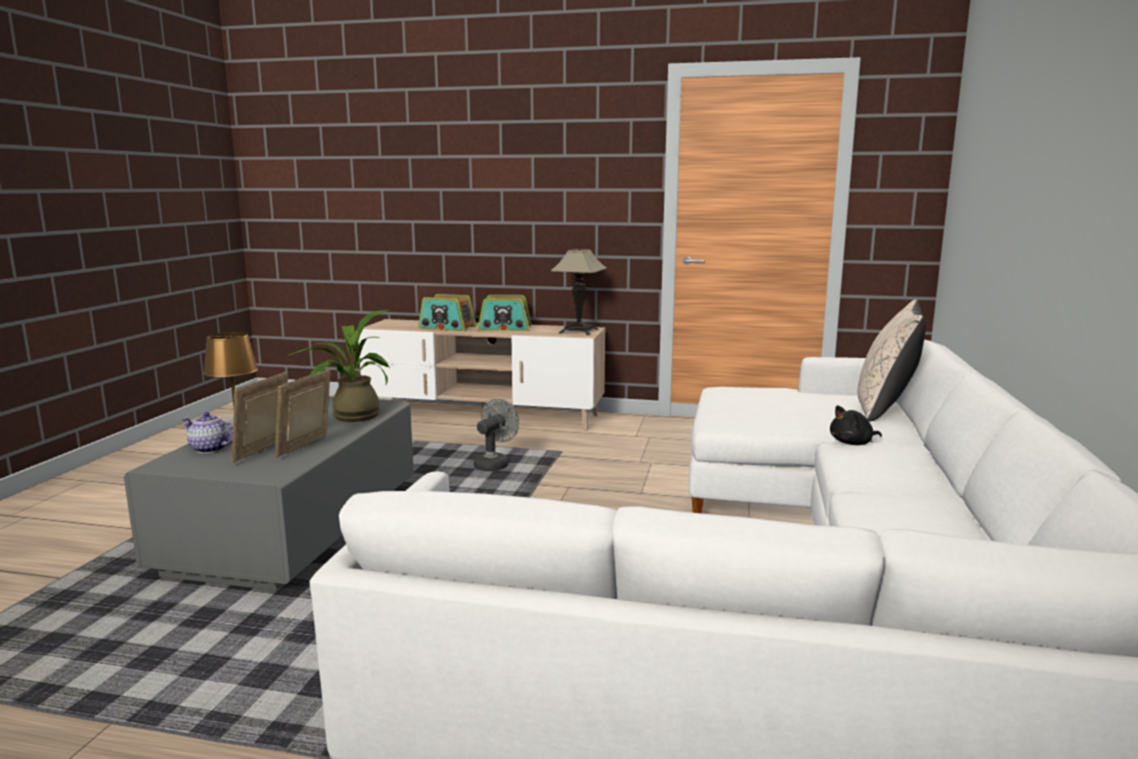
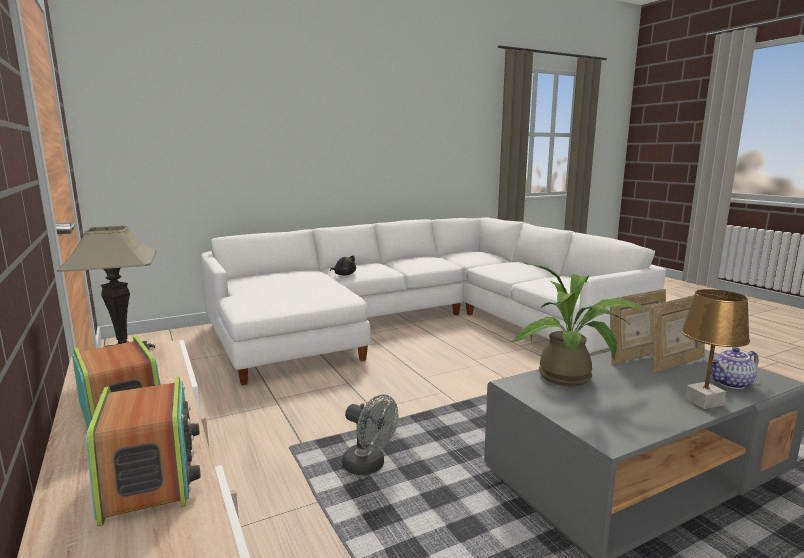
camera: 130 degrees left, 0 degrees up
(209, 449) = (731, 383): teapot -> teapot turned 90 degrees clockwise
(494, 464) = (369, 466): grey fan -> grey fan turned 135 degrees counterclockwise
(885, 408) = (271, 274): beige pillow -> none

